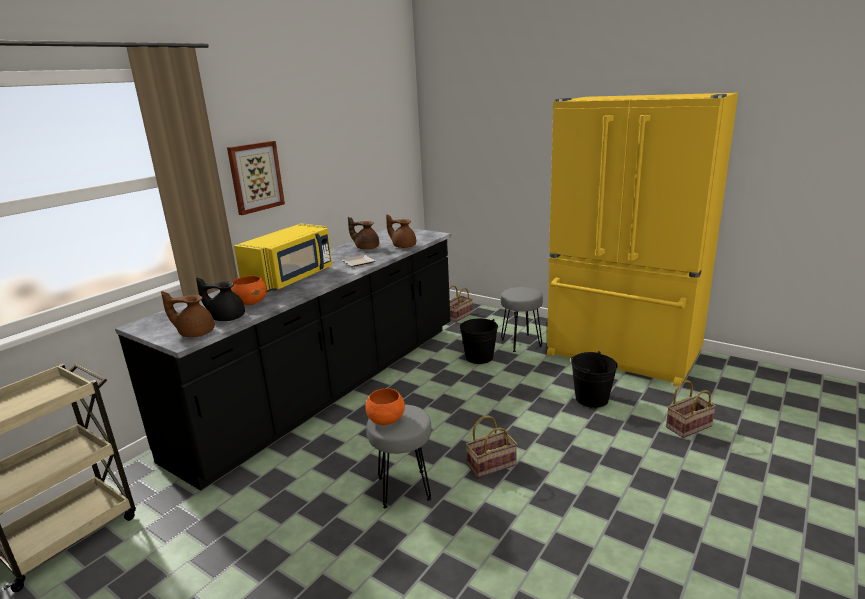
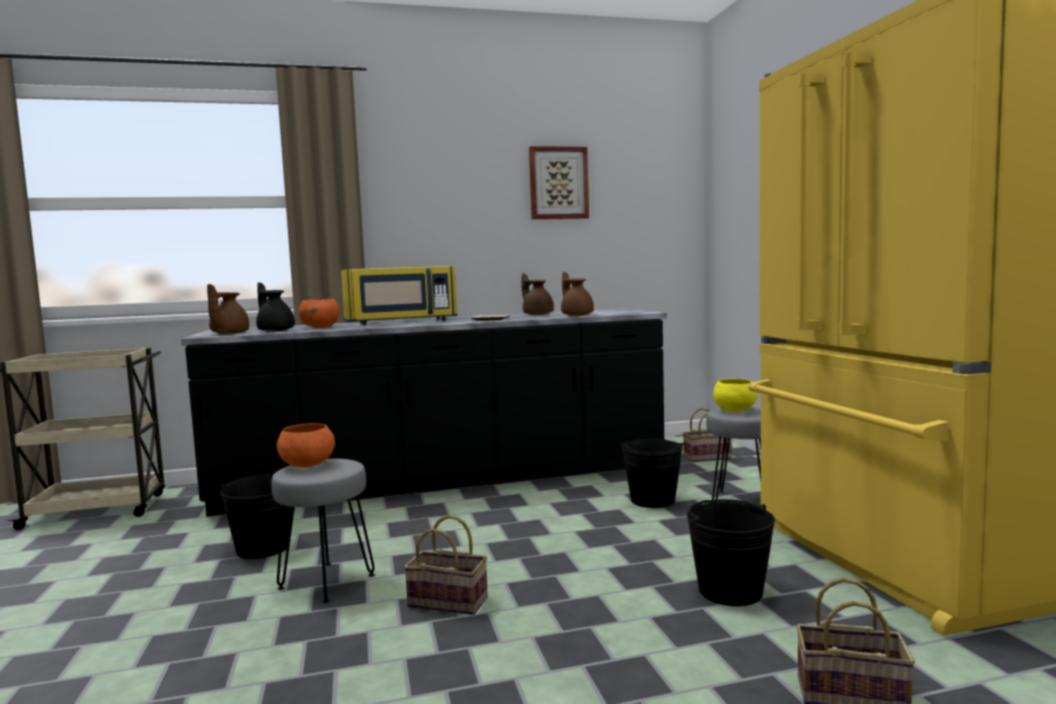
camera: 40 degrees right, 15 degrees down
(195, 333) = (228, 333): brown teapot -> brown teapot turned 120 degrees counterclockwise
(255, 177) = (420, 215): picture -> picture (558, 183)
(310, 490) = (263, 548): none -> black bucket
(517, 293) = (734, 411): none -> yellow bowl

